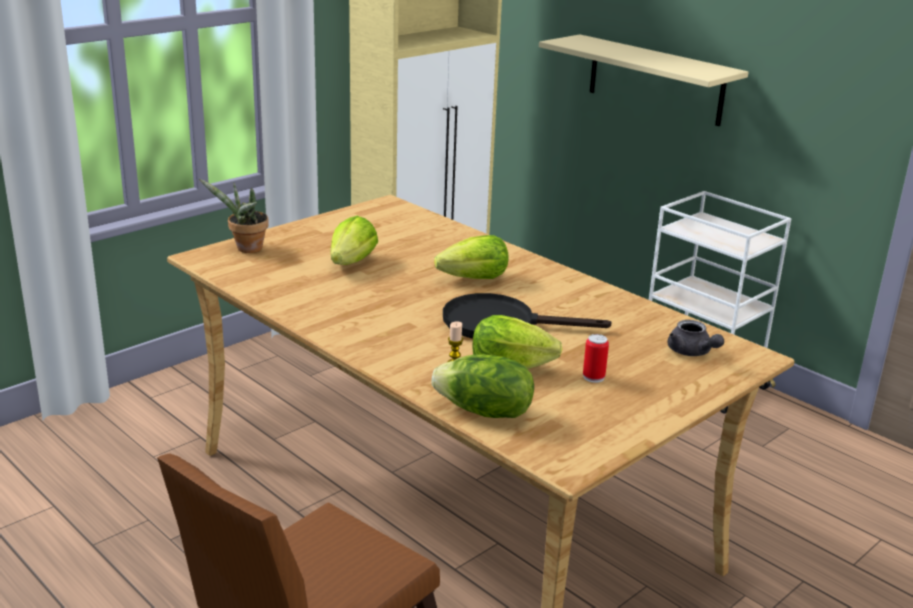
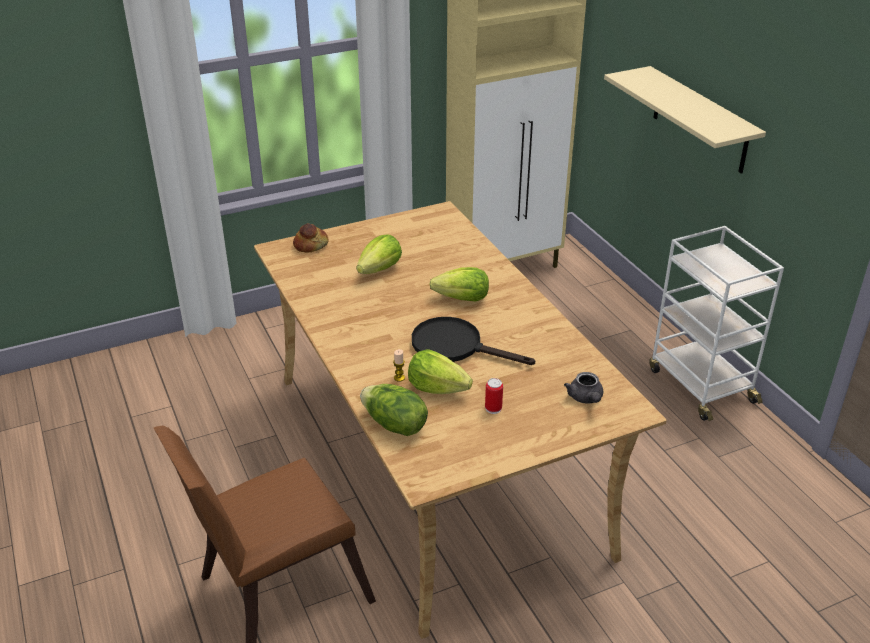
camera: 20 degrees right, 10 degrees up
(245, 249) = (311, 245): potted plant -> bread

